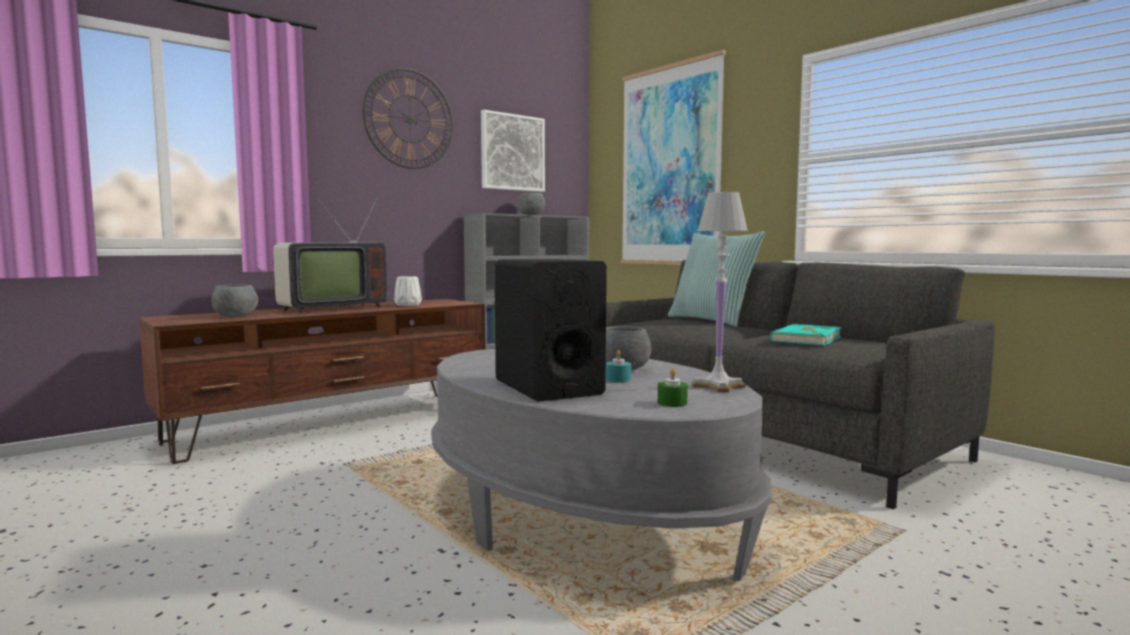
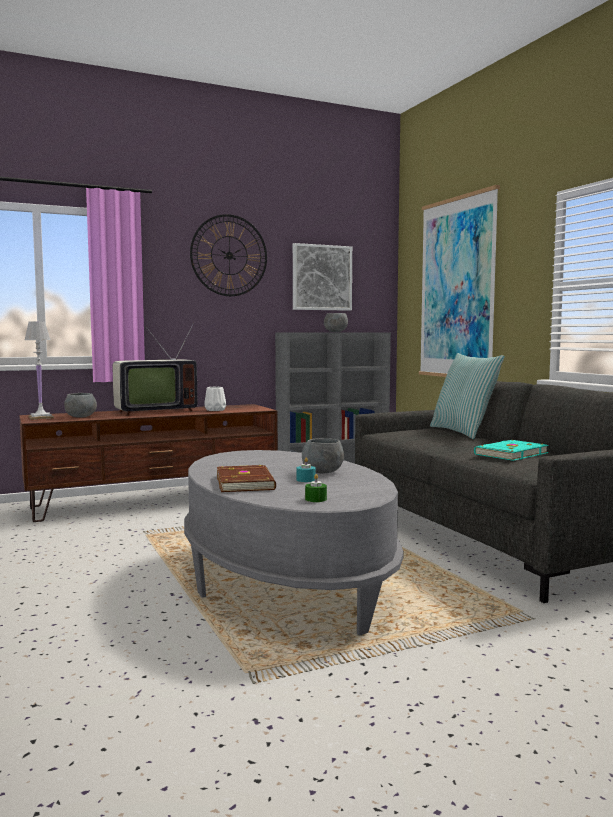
camera: 15 degrees right, 0 degrees up
(547, 387) = (246, 482): black speaker -> brown book
(717, 386) = (371, 489): white table lamp -> white table lamp (41, 417)

